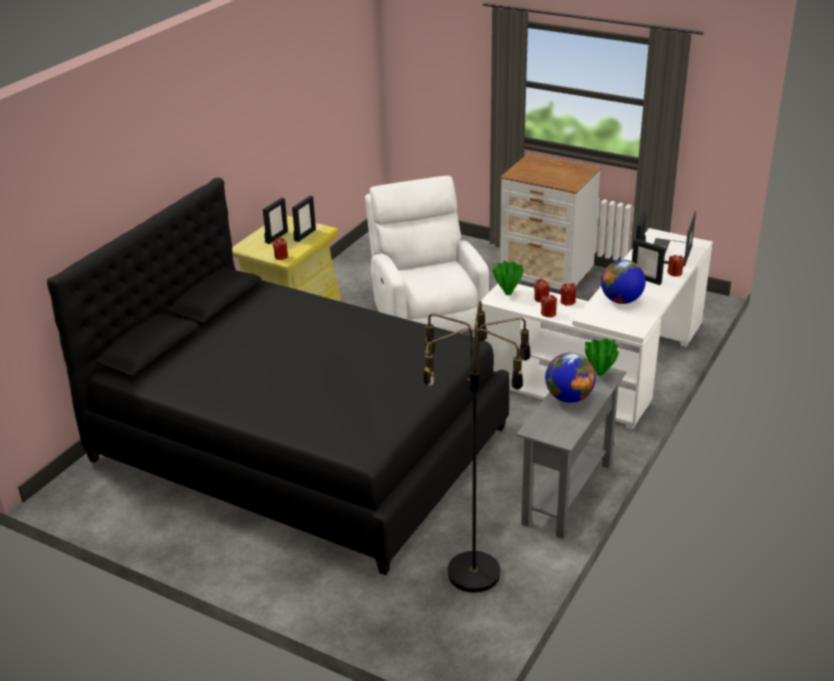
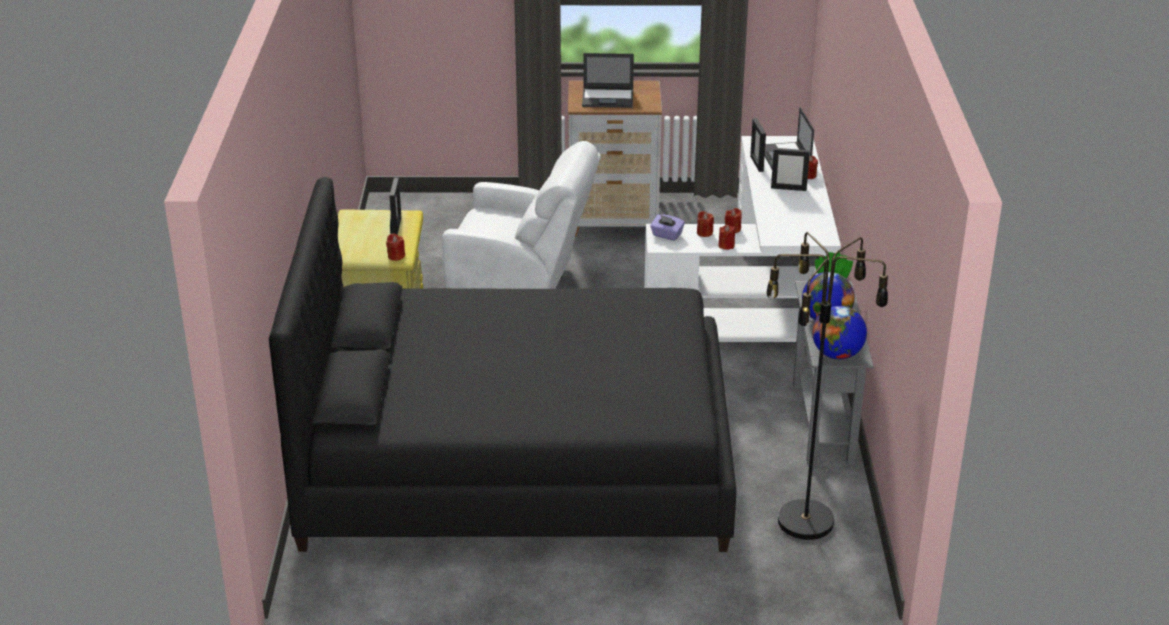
camera: 30 degrees left, 0 degrees up
(276, 237) = (366, 236): picture frame -> none
(427, 314) = (521, 288): white armchair -> white armchair turned 150 degrees clockwise
(508, 293) = (666, 235): green vase -> purple tissue box
(543, 172) = (608, 98): none -> laptop
(621, 300) = (786, 215): globe -> globe (837, 354)

